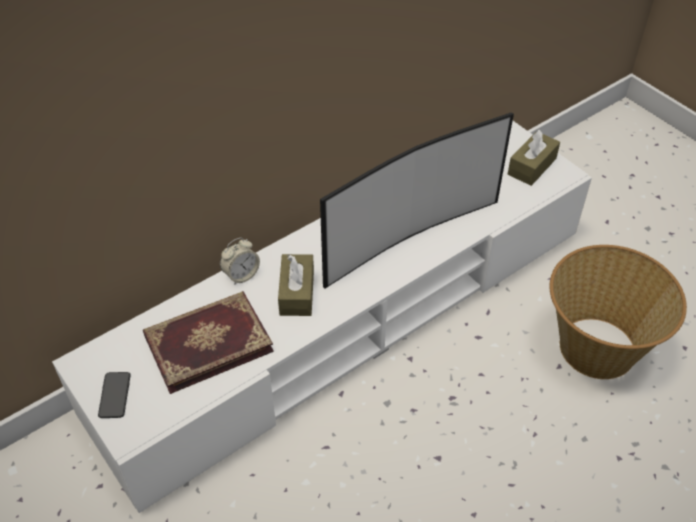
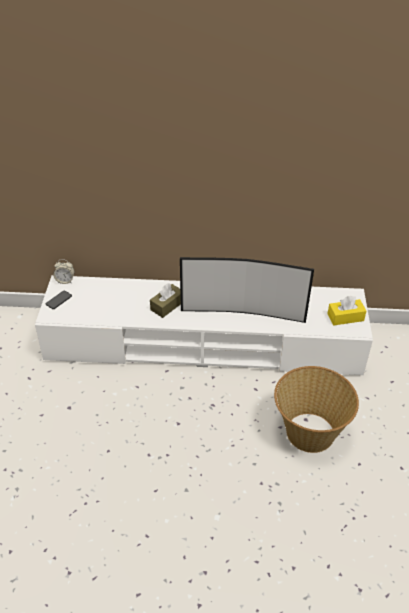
camera: 40 degrees right, 5 degrees down
(207, 342) = (111, 302): book -> none
(241, 275) = (153, 285): alarm clock -> alarm clock (65, 280)
(532, 166) = (345, 317): brown tissue box -> yellow tissue box

